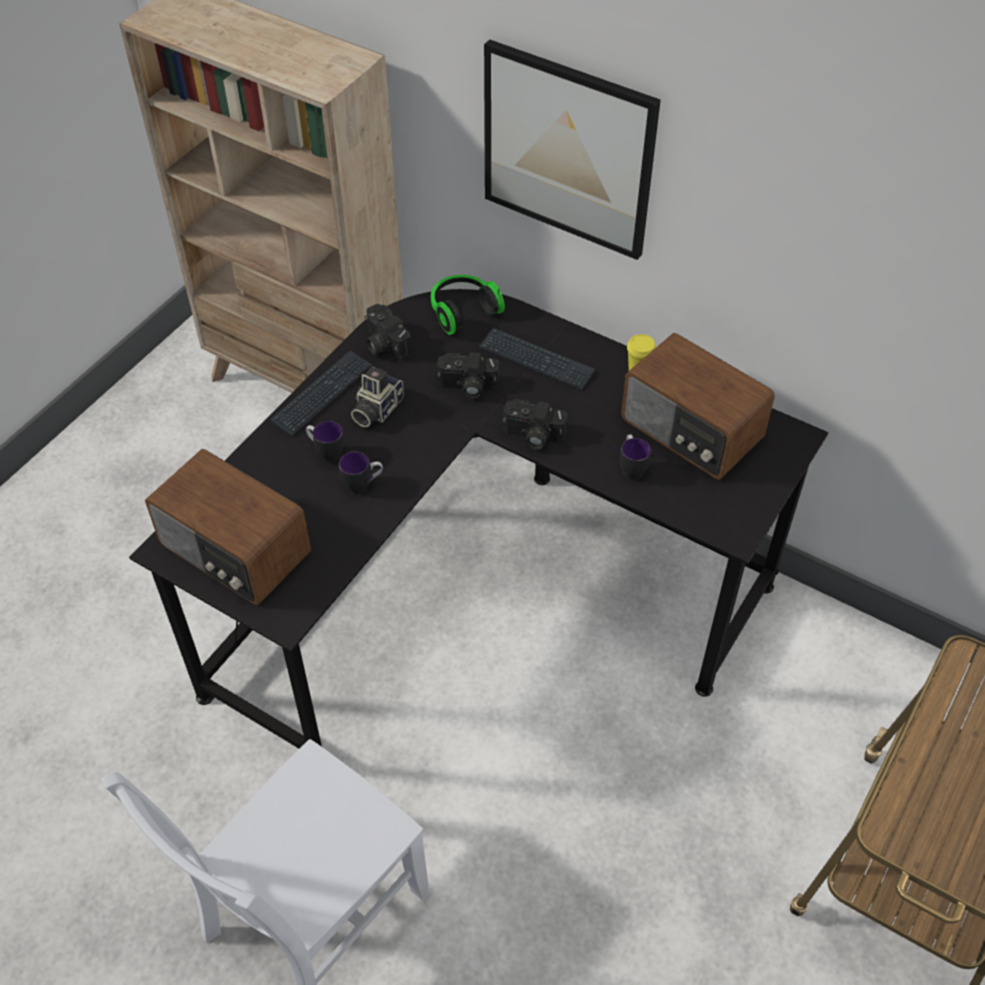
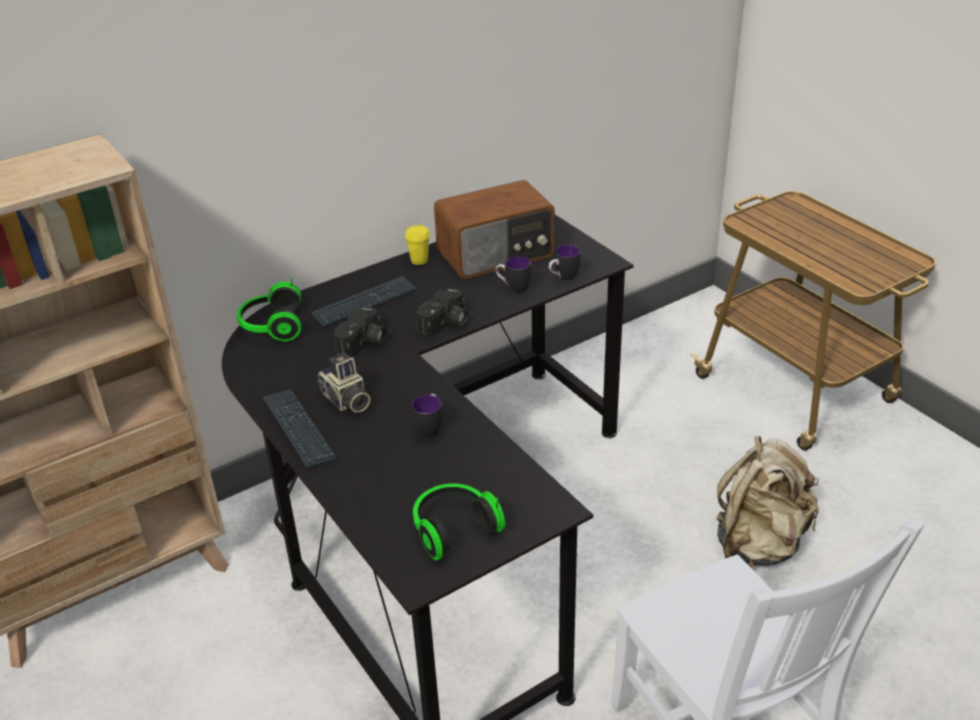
camera: 65 degrees left, 15 degrees down
(234, 550) = (453, 528): radio -> headphones
(326, 452) = (374, 442): mug -> mug (563, 278)
(383, 344) = (269, 378): camera -> none
(568, 150) = (293, 115): picture -> none
(601, 893) = (759, 543): none -> beige backpack

